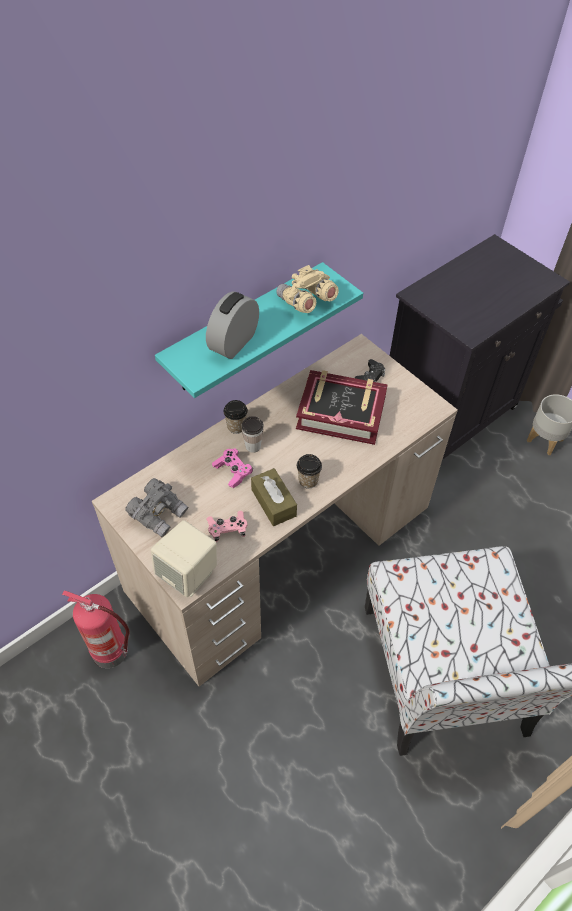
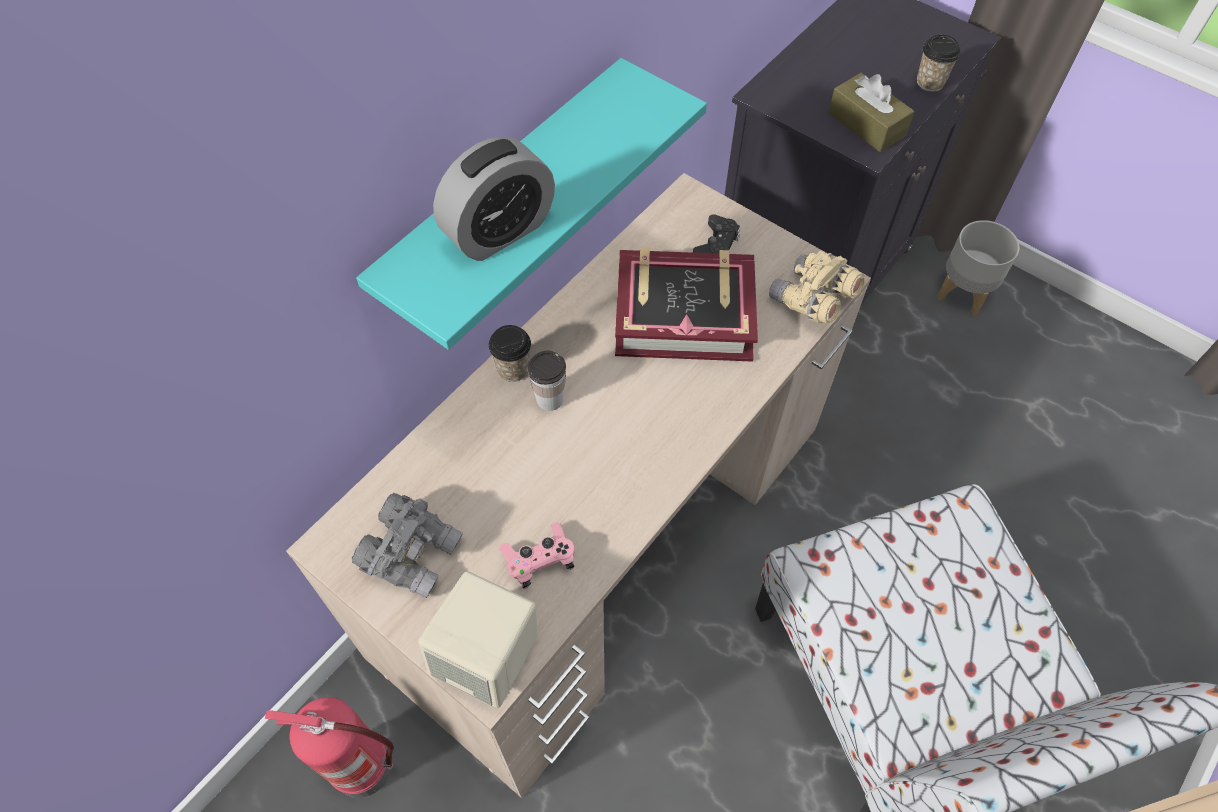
camera: 10 degrees left, 5 degrees up
(233, 471) = (525, 451): pink game controller -> none
(234, 343) = (499, 231): alarm clock -> alarm clock turned 150 degrees counterclockwise
(273, 503) = (608, 496): brown tissue box -> brown tissue box (866, 124)
(306, 302) = (611, 135): beige binoculars -> beige binoculars (813, 300)
(308, 481) = (657, 445): cup -> cup (930, 82)

